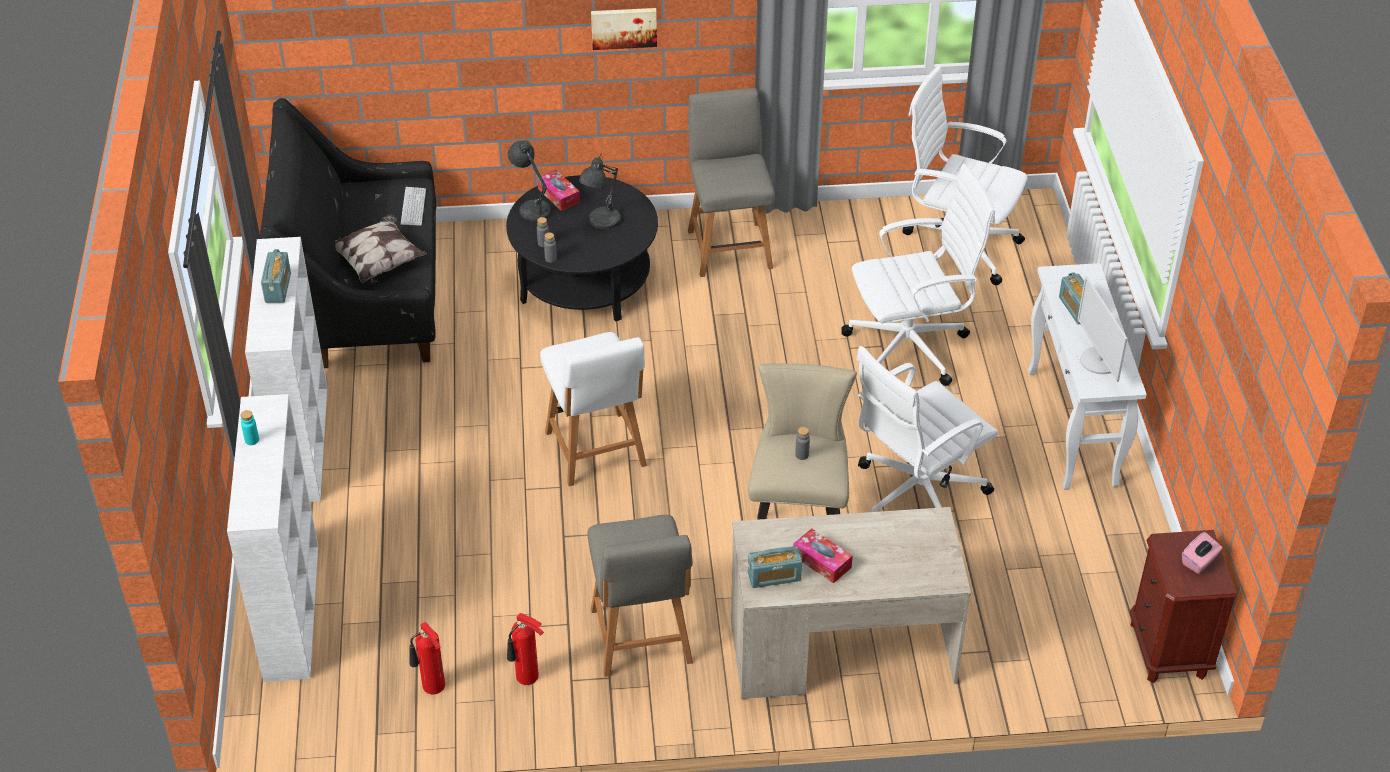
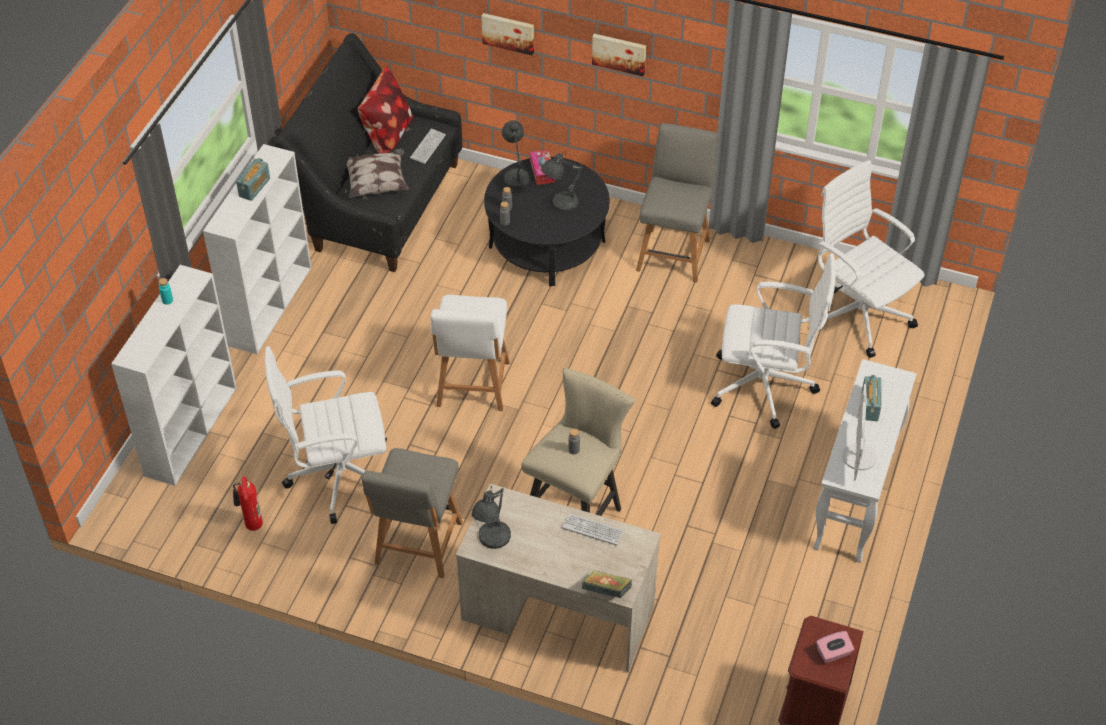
camera: 25 degrees right, 5 degrees up
(357, 208) = (387, 135): none -> pillow
(483, 40) = (508, 32): none -> picture
(527, 678) = (320, 544): fire extinguisher -> none
(774, 577) = (492, 539): radio -> grey table lamp
(822, 561) = (535, 540): tissue box -> none
(876, 528) = (592, 529): none -> keyboard
(915, 496) = (692, 510): white office chair -> white office chair (338, 476)
(933, 586) = (606, 592): none -> book

